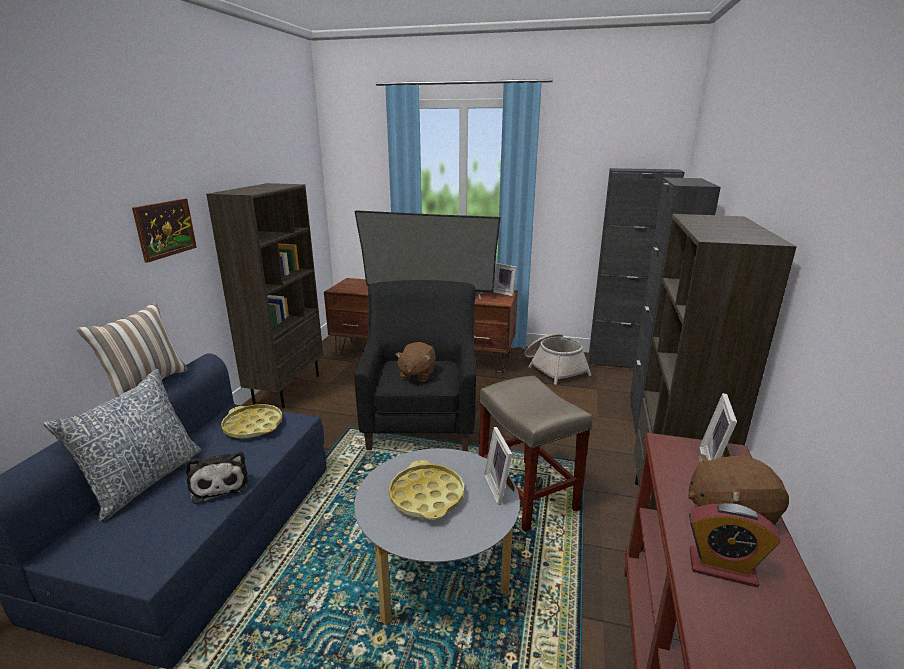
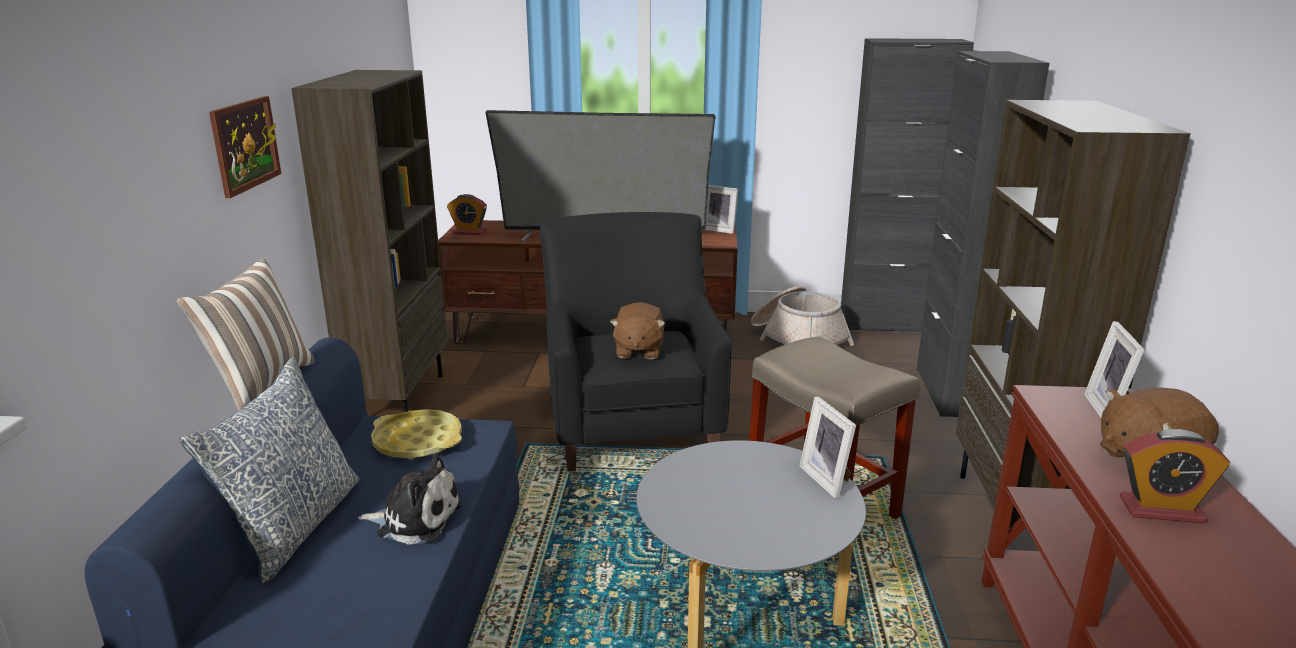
camera: 10 degrees left, 0 degrees up
(220, 484) = (415, 519): plush toy -> plush toy turned 45 degrees counterclockwise
(347, 286) = (469, 232): none -> alarm clock
(426, 496) = (736, 498): yellow tray -> none

